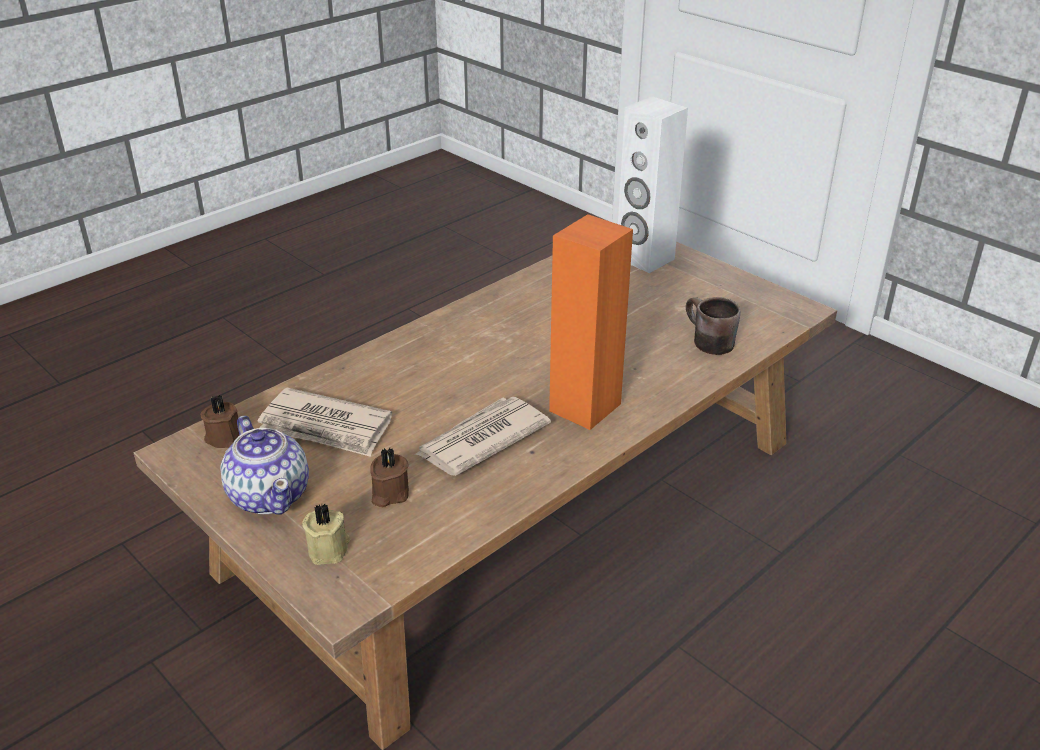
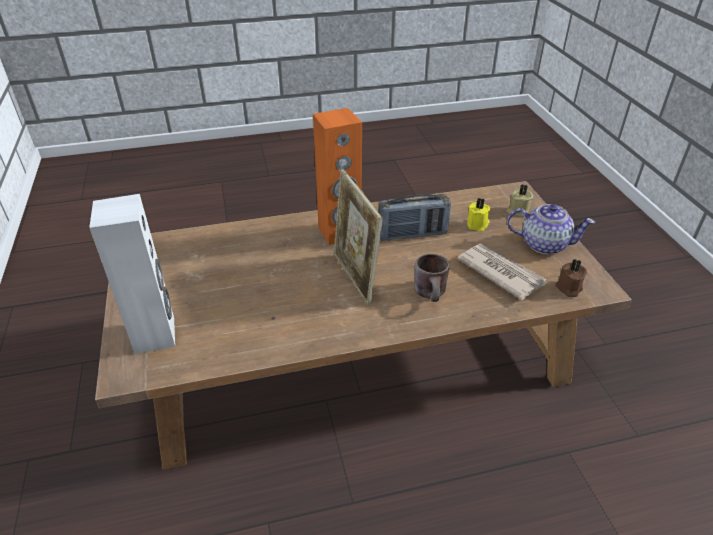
camera: 150 degrees left, 5 degrees up
(270, 495) = (543, 244): teapot -> teapot turned 105 degrees clockwise
(389, 494) = (478, 224): brown candle -> yellow candle
(481, 440) = (412, 234): newspaper -> radio
(508, 360) = (355, 278): none -> picture frame
(704, 342) = (223, 245): brown mug -> brown mug (433, 294)

